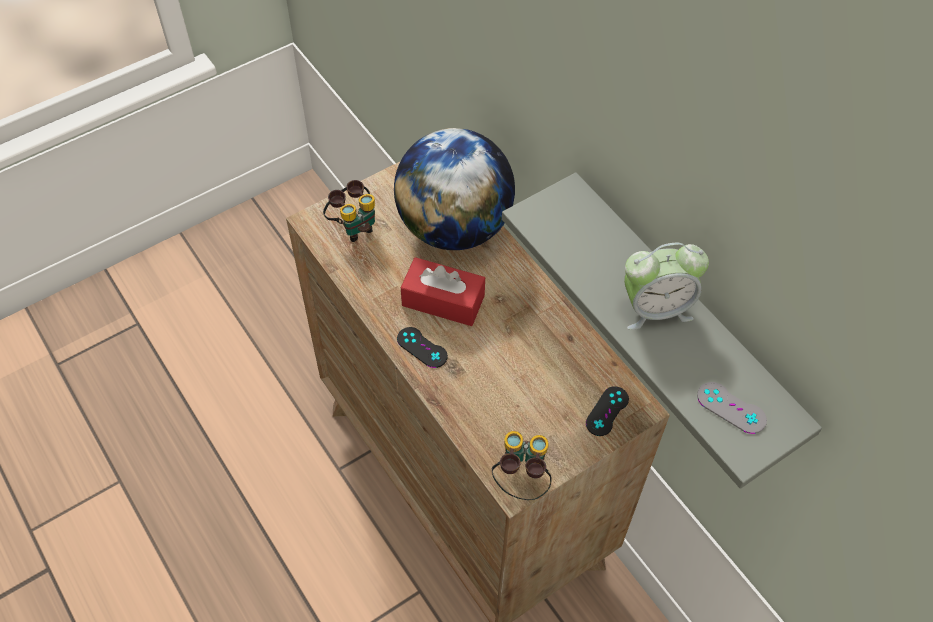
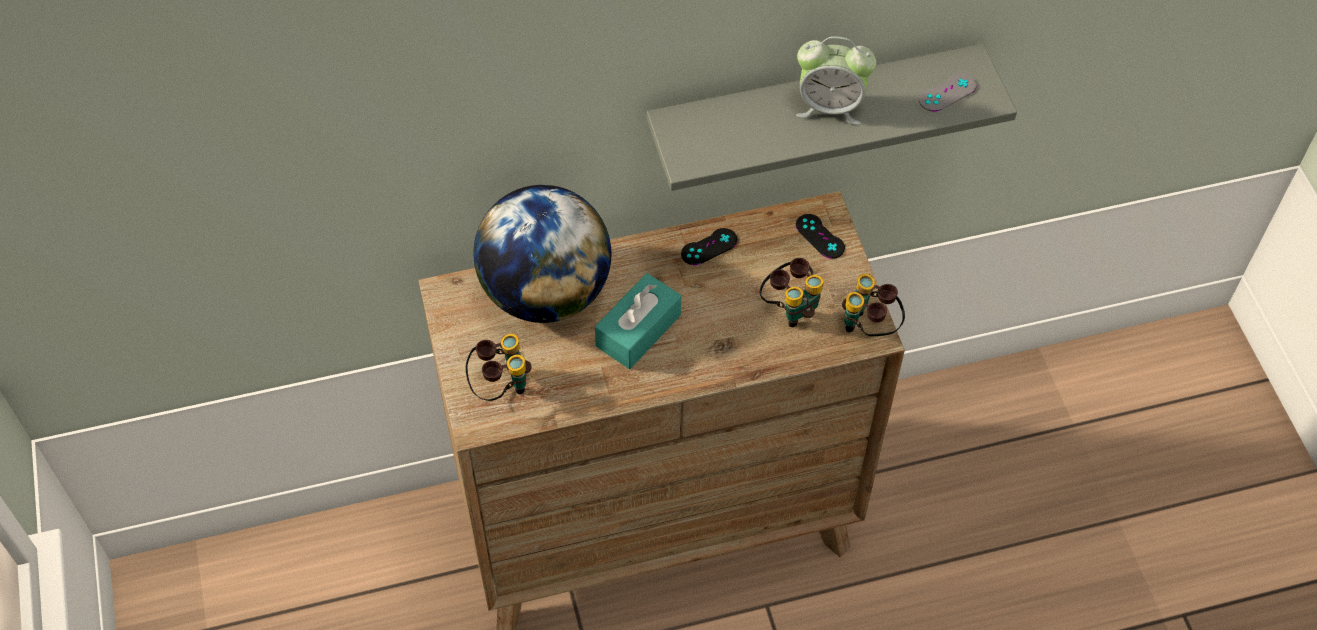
camera: 70 degrees left, 0 degrees up
(422, 347) = (689, 366): black game controller -> black game controller (709, 247)
(443, 300) = (638, 330): red tissue box -> turquoise tissue box
(516, 408) = (790, 308): none -> binoculars
(655, 309) = (830, 106): alarm clock -> alarm clock turned 90 degrees clockwise

